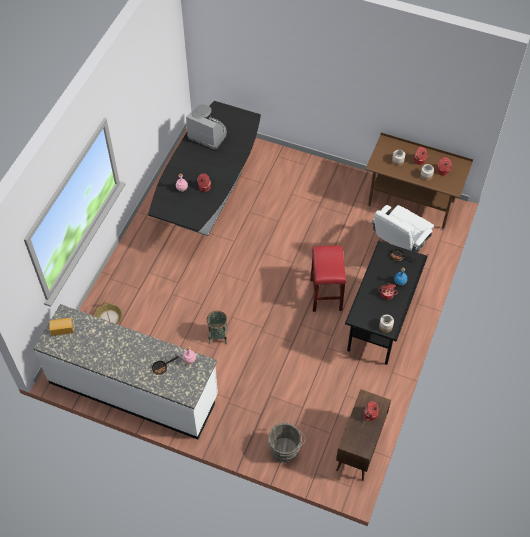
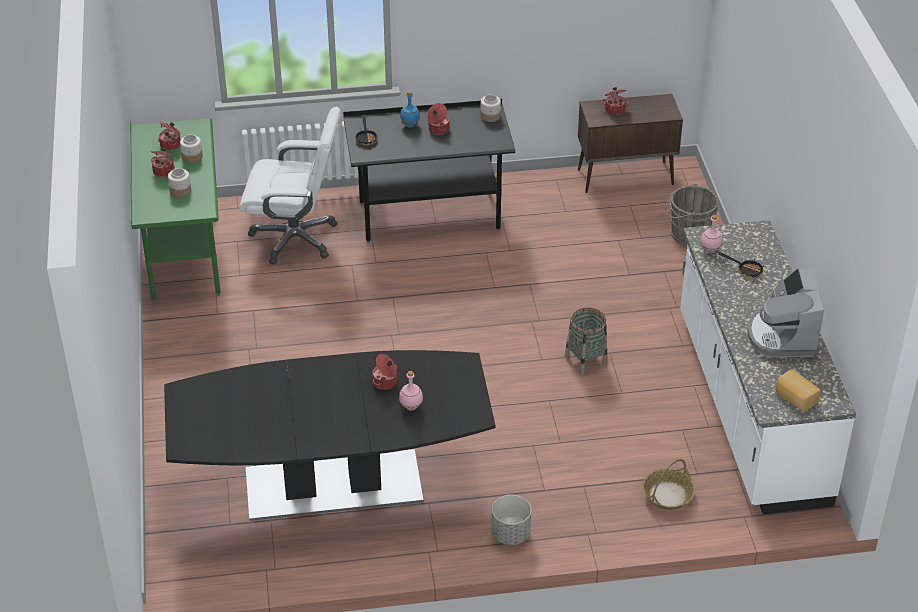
camera: 120 degrees left, 15 degrees down
(134, 247) = (510, 534): none -> grey planter
(208, 134) = (259, 429): coffee machine -> coffee machine (782, 336)
(325, 294) = (422, 282): red stool -> none
(411, 203) = (184, 254): brown desk -> green desk

